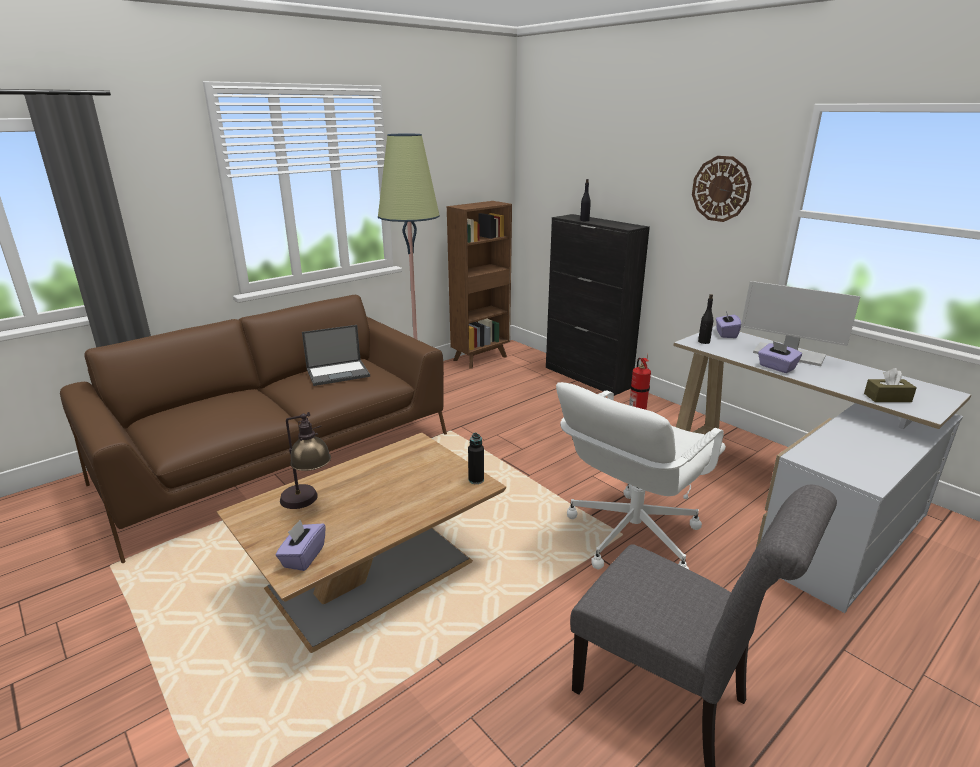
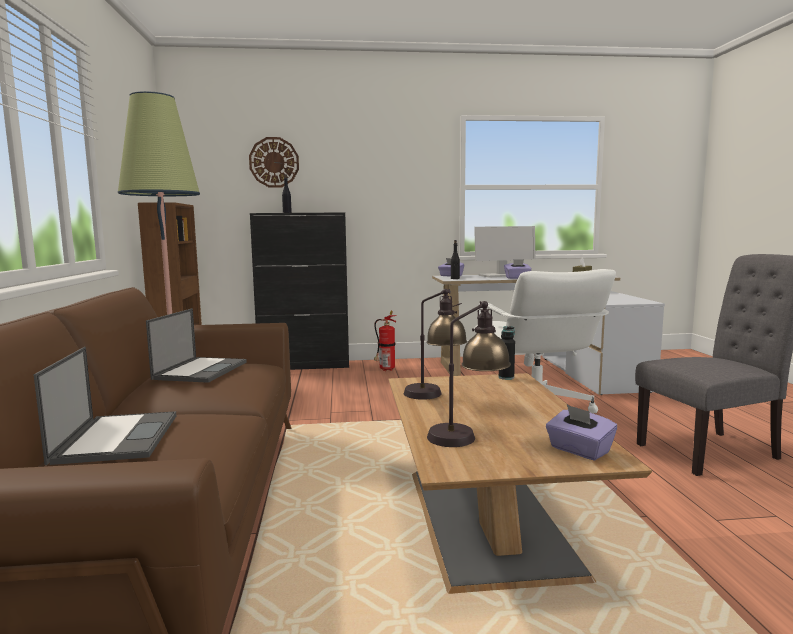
camera: 55 degrees left, 15 degrees down
(204, 406) = (117, 437): none -> laptop
(388, 464) = (434, 396): none -> table lamp
(721, 189) = (403, 176): wall clock -> wall clock (274, 162)

